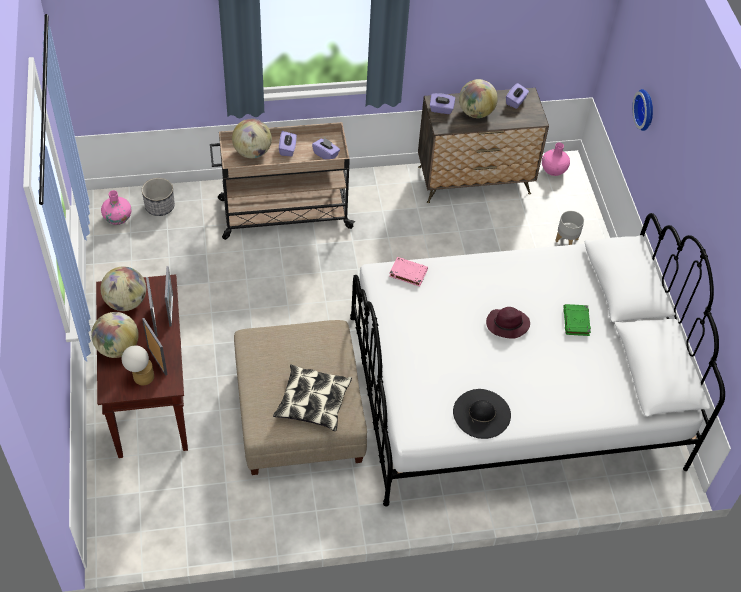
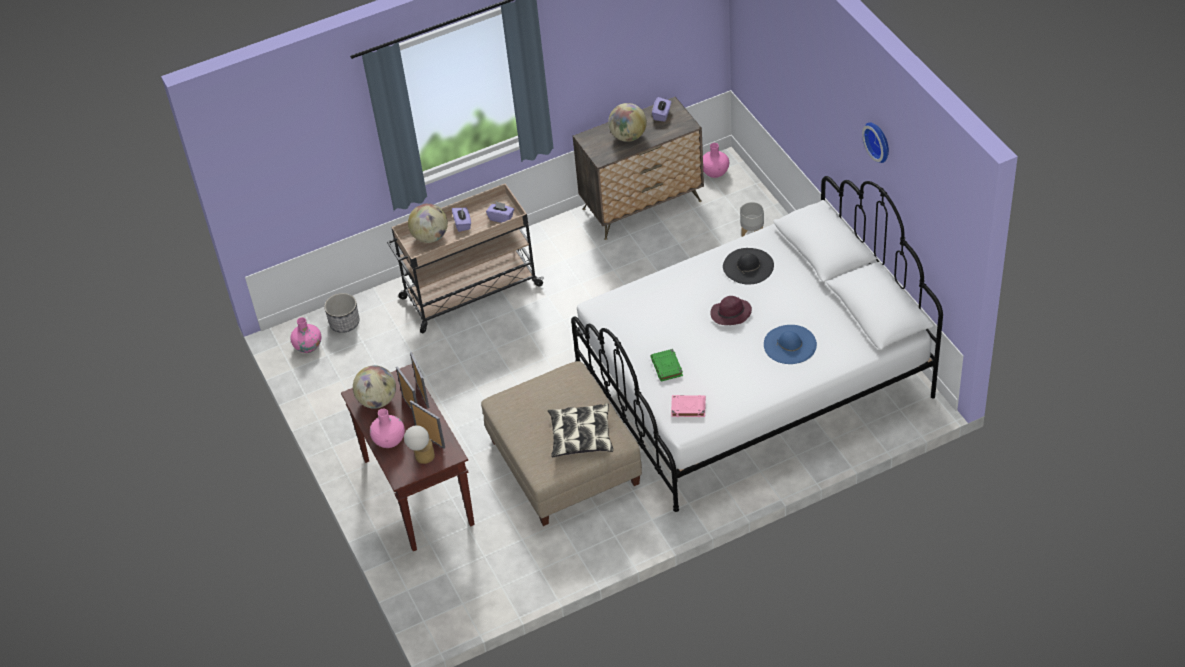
camera: 10 degrees left, 5 degrees down
(117, 348) = (389, 440): globe -> pink vase
(407, 273) = (623, 298): pink book -> pink book (688, 408)
(441, 109) = (594, 143): purple tissue box -> none
(481, 413) = (737, 393): black hat -> black hat (748, 266)
(554, 378) = (790, 344): none -> blue hat
(576, 322) = (791, 292): green book -> green book (667, 367)
(646, 109) = (789, 84): wall clock -> wall clock (879, 141)

